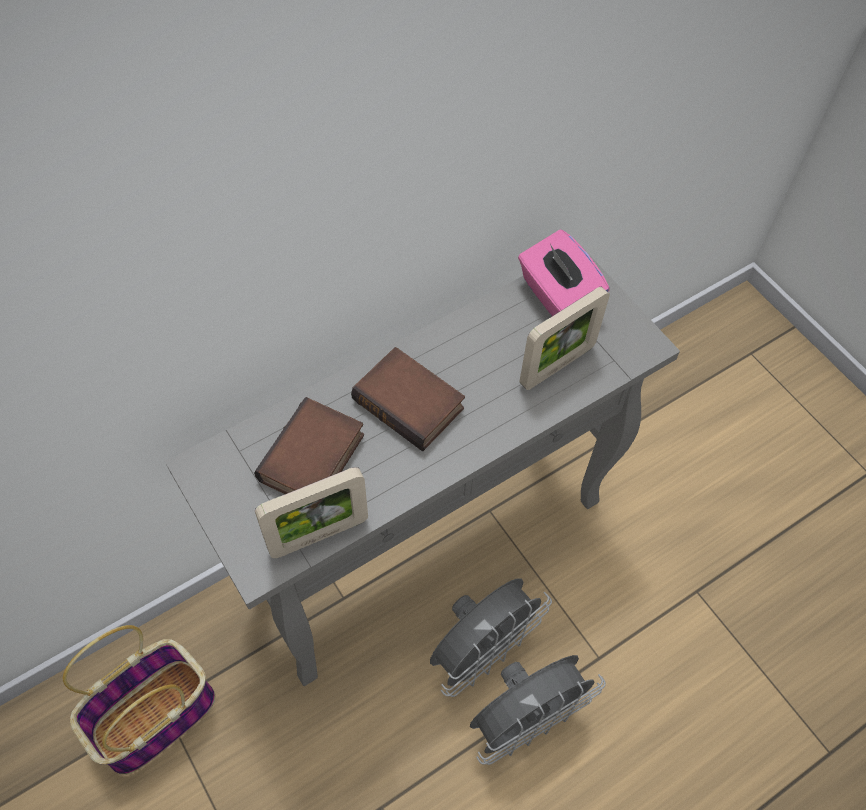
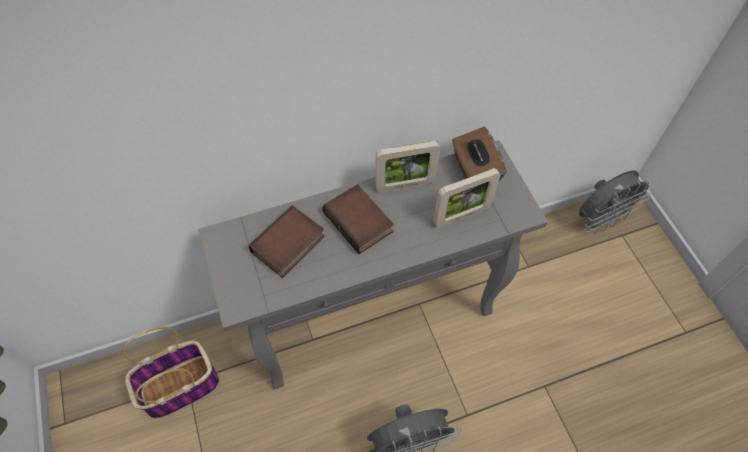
camera: 15 degrees right, 0 degrees up
(318, 535) = (279, 294): picture frame -> picture frame (405, 185)
(481, 651) = (391, 393): grey fan -> grey fan (600, 220)
(557, 296) = (474, 170): pink tissue box -> brown tissue box

